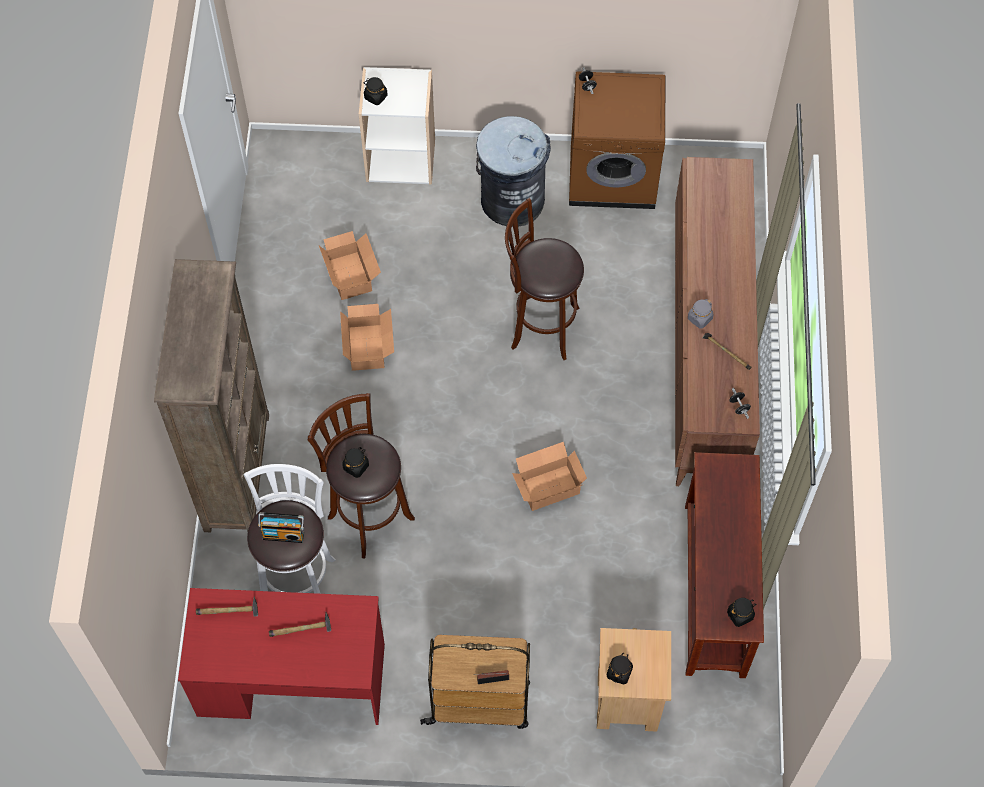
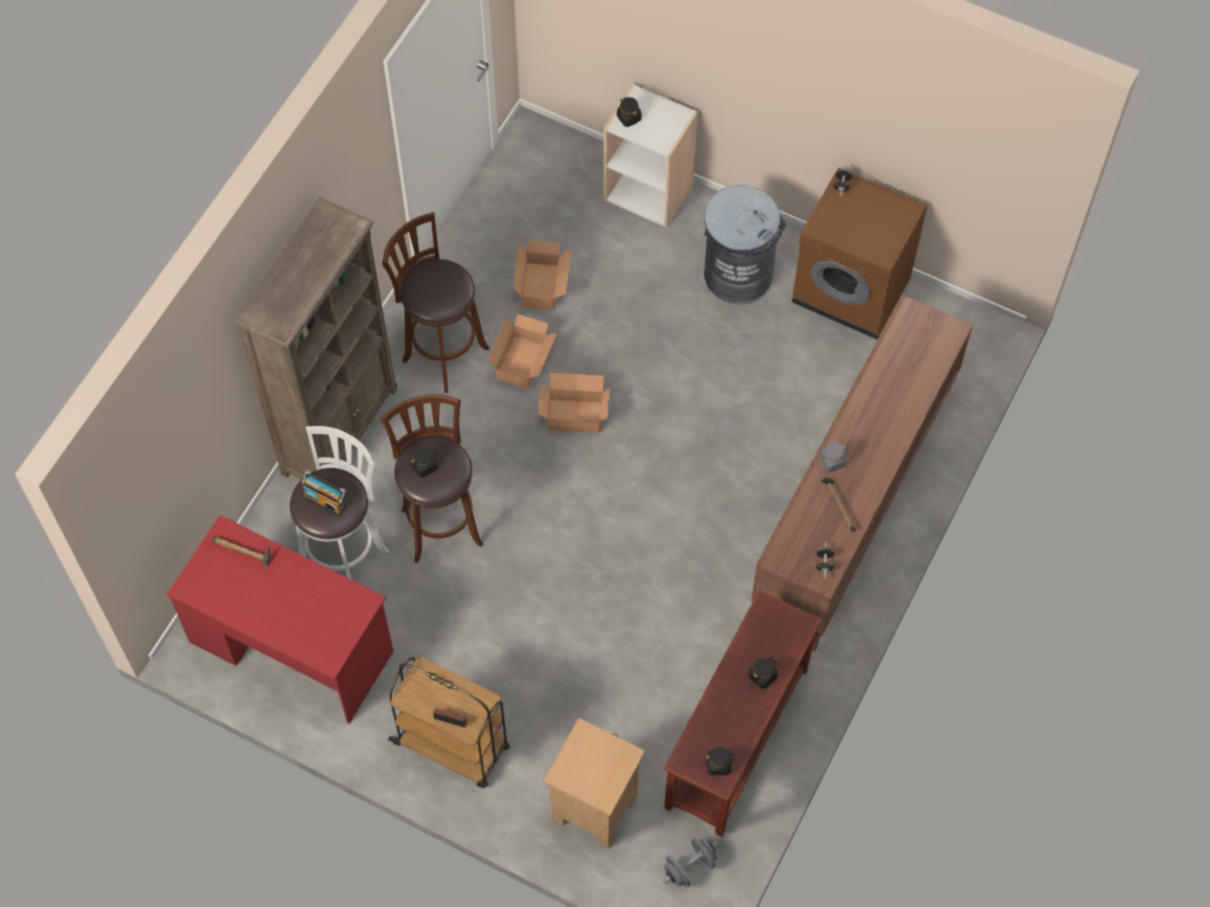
camera: 25 degrees right, 0 degrees up
(302, 630) = (300, 598): hammer -> none
(540, 327) = (700, 411): brown stool -> brown stool (442, 352)
(547, 486) = (625, 568): cardboard box -> cardboard box (574, 413)
(619, 672) = (574, 767): black jar -> black jar (762, 676)
(733, 716) = (690, 867): none -> grey dumbbell

